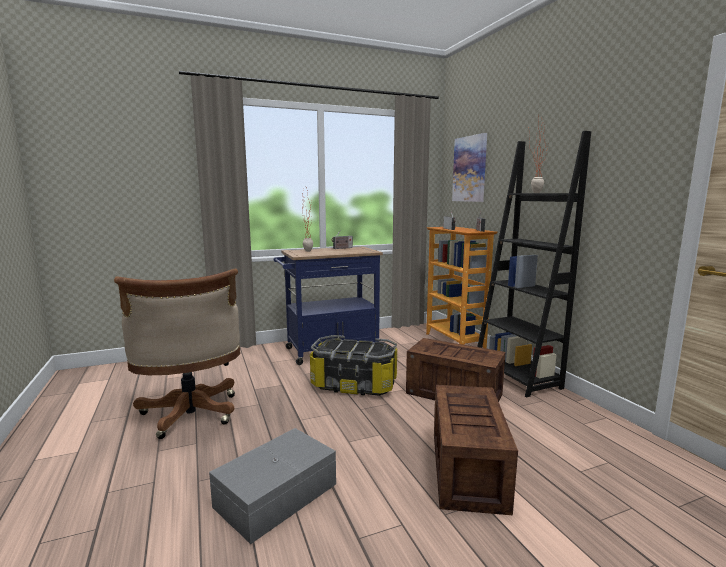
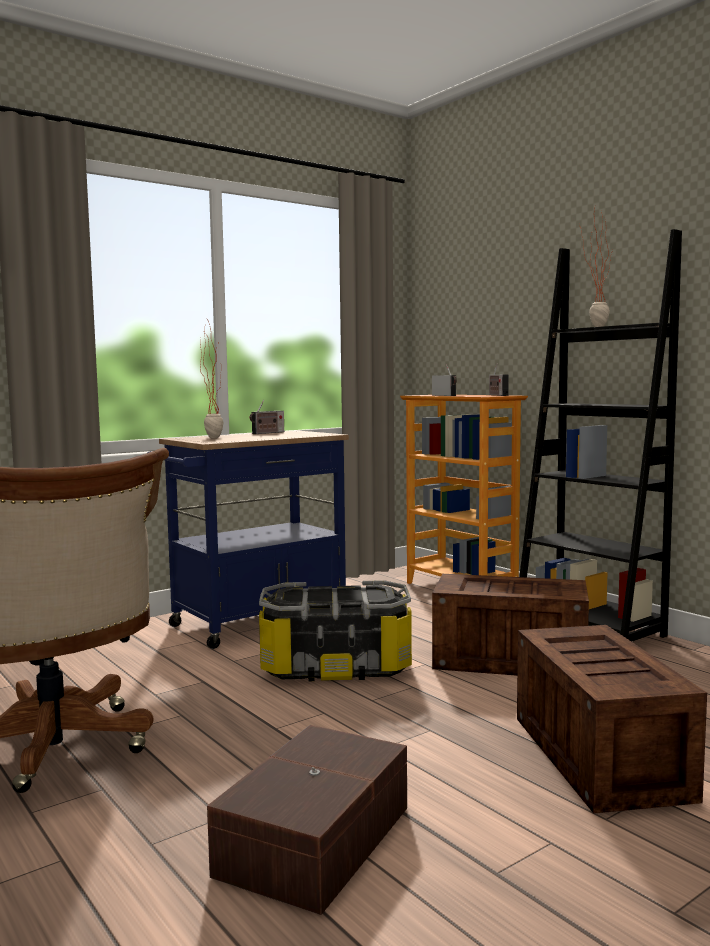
camera: 15 degrees left, 5 degrees down
(274, 495) = (311, 840): grey storage box -> brown storage box
(470, 169) = (467, 297): picture -> none

